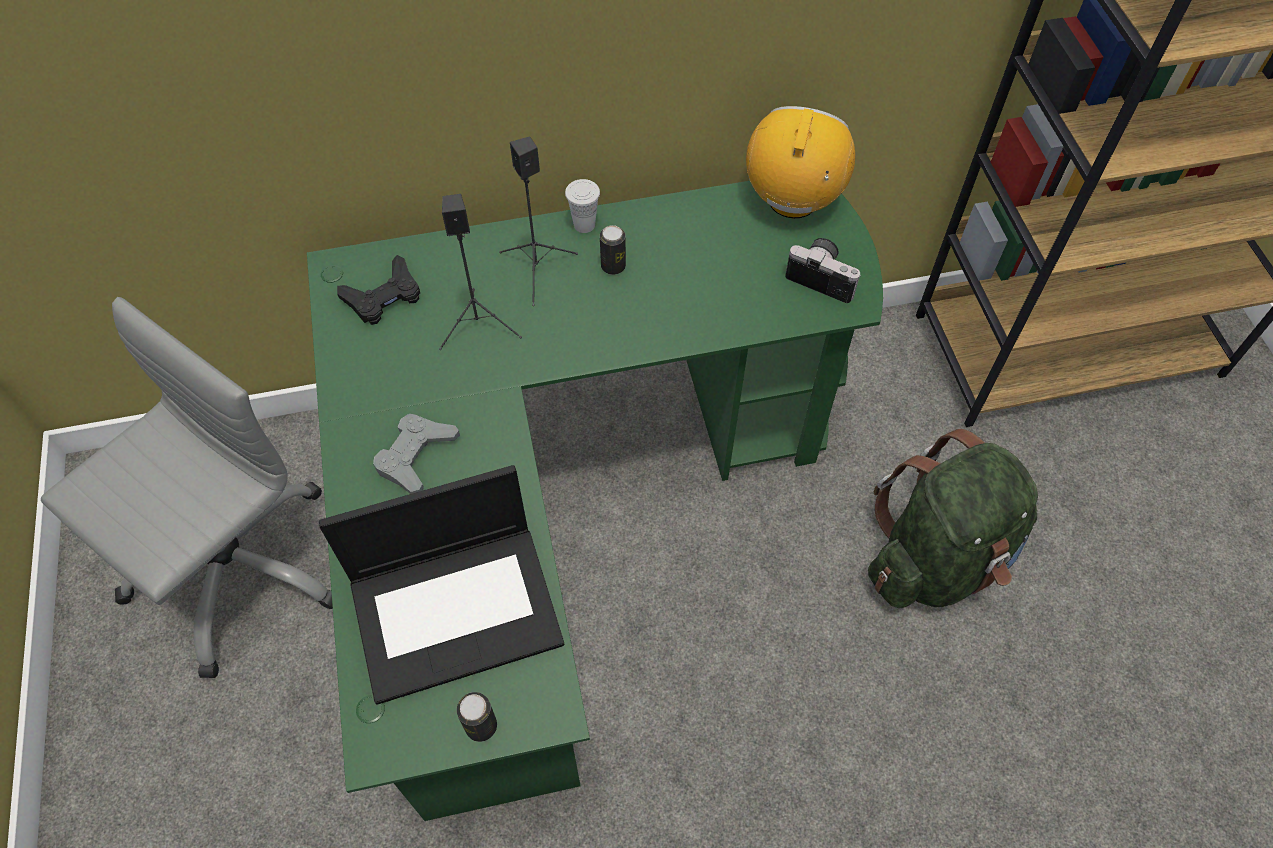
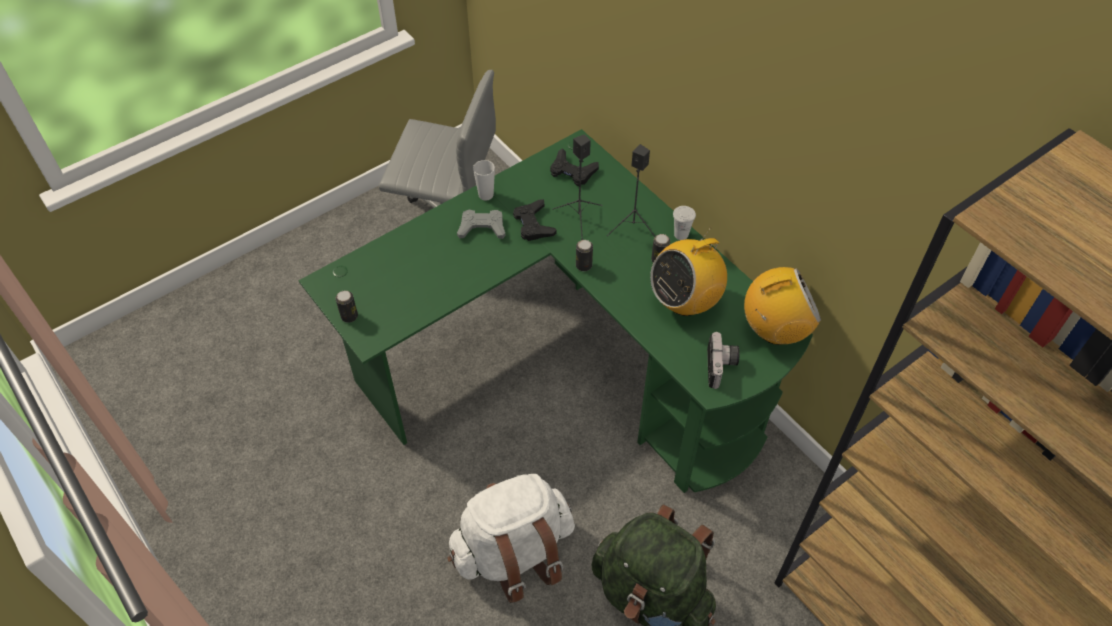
camera: 65 degrees right, 5 degrees down
(351, 425) = (486, 195): none -> cup
(453, 385) = (533, 224): none -> black game controller
(457, 609) = (405, 281): laptop -> none
(571, 355) = (583, 265): none -> can
(699, 269) = (685, 301): none -> radio
(819, 698) = (514, 553): none -> white backpack

